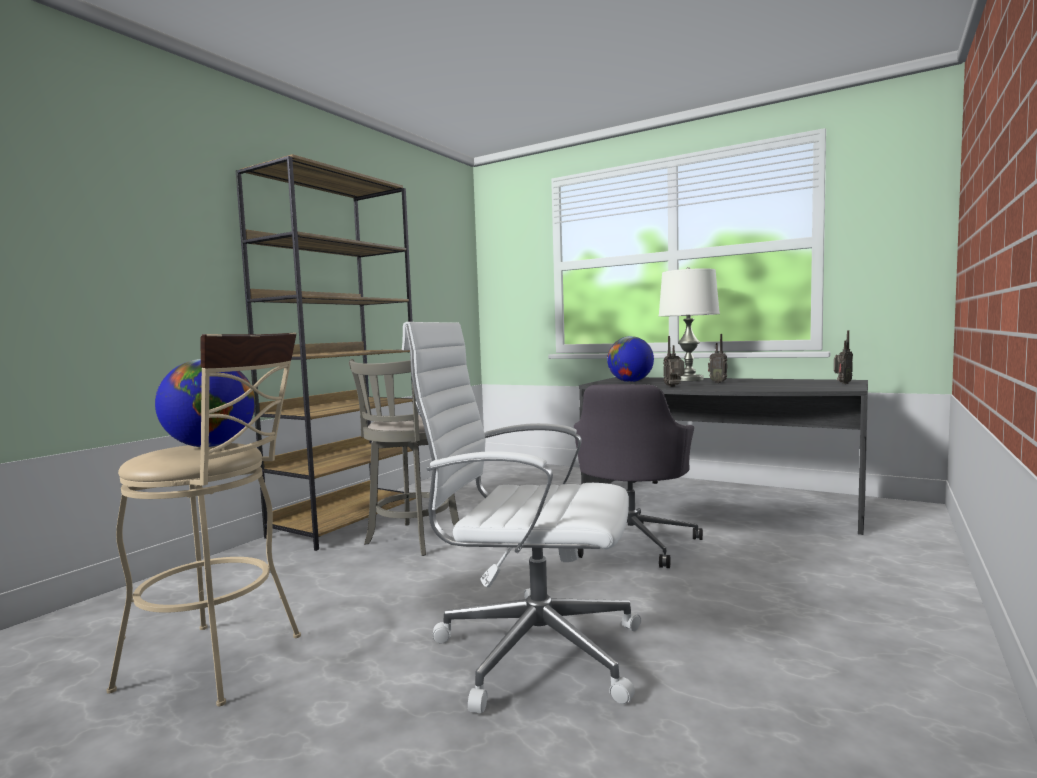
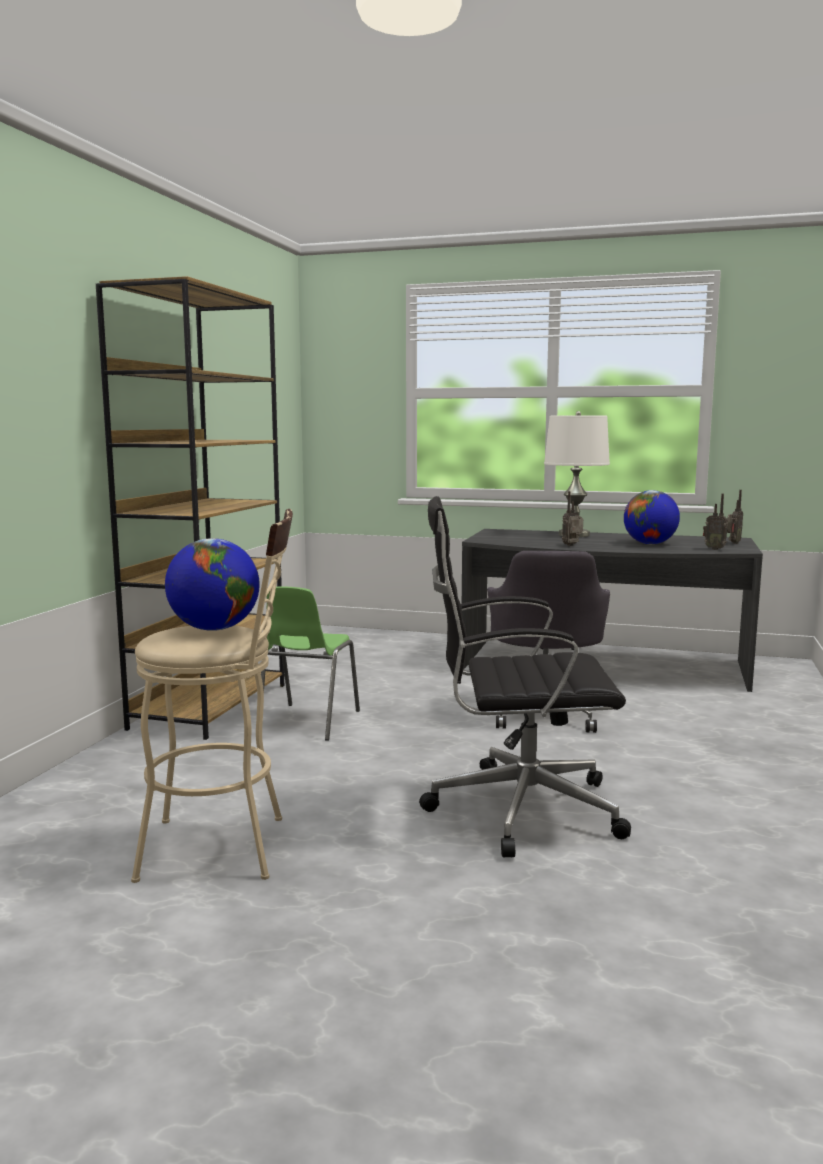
camera: 15 degrees left, 5 degrees up
(411, 540) = (307, 722): grey stool -> green chair
(531, 649) = (518, 809): white office chair -> black office chair
(630, 382) = (514, 537): globe -> globe (650, 544)
(718, 382) = (610, 540): radio -> radio (714, 549)

